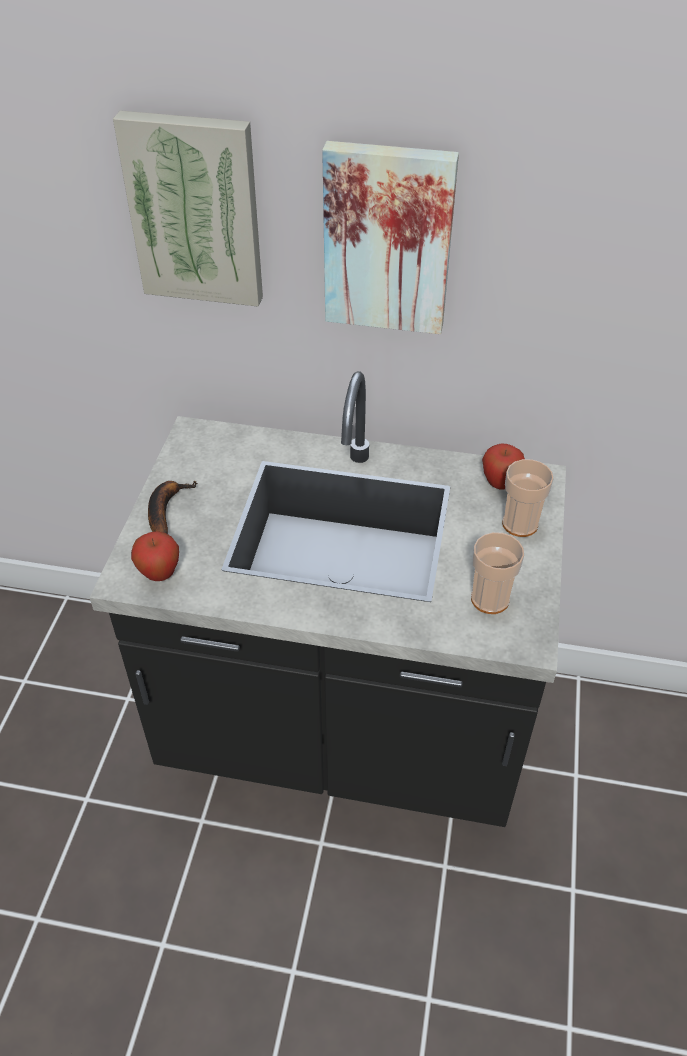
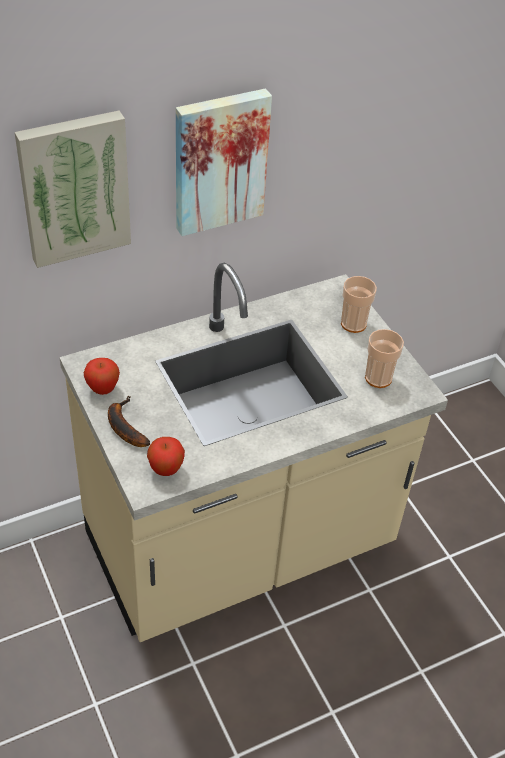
camera: 40 degrees left, 0 degrees up
(343, 733) = (239, 547): black counter -> beige counter
(500, 484) = (319, 304): apple -> apple (103, 389)

